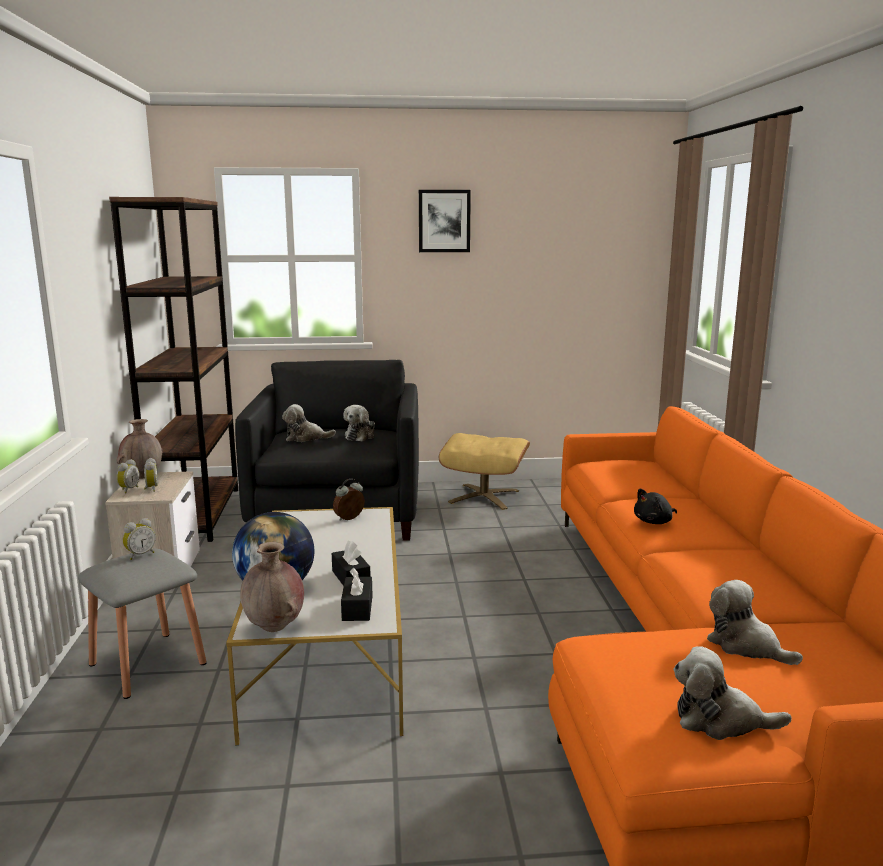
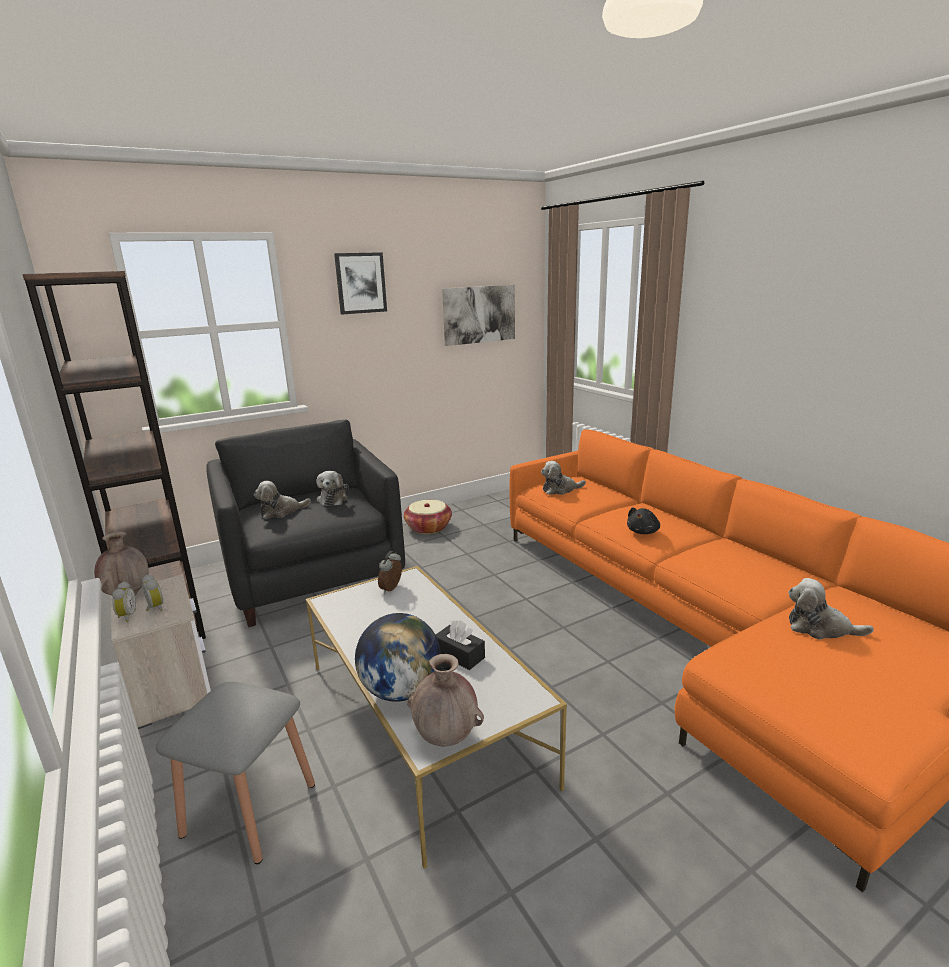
camera: 25 degrees left, 5 degrees up
(140, 555) = (223, 698): alarm clock -> none
(357, 608) = (499, 687): black tissue box -> none
(484, 496) = (428, 528): beige ottoman -> basket
(584, 263) = (479, 314): none -> picture
(720, 720) = (881, 703): plush toy -> plush toy (560, 489)

